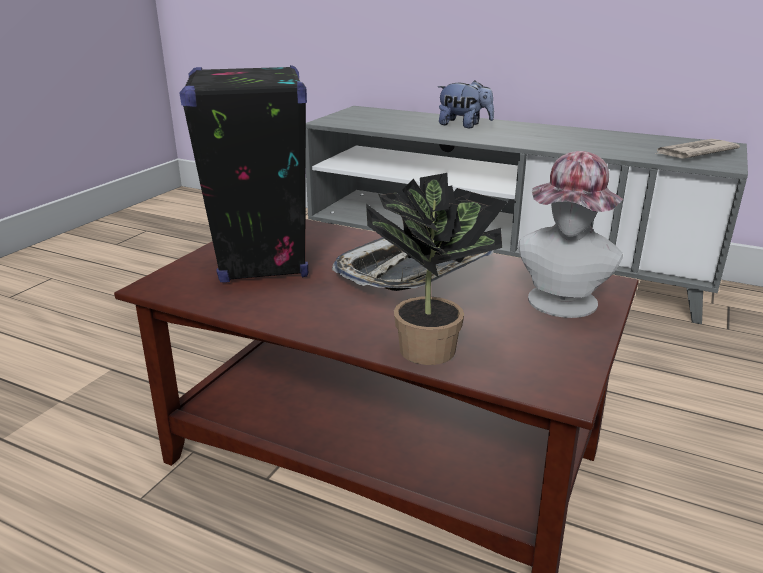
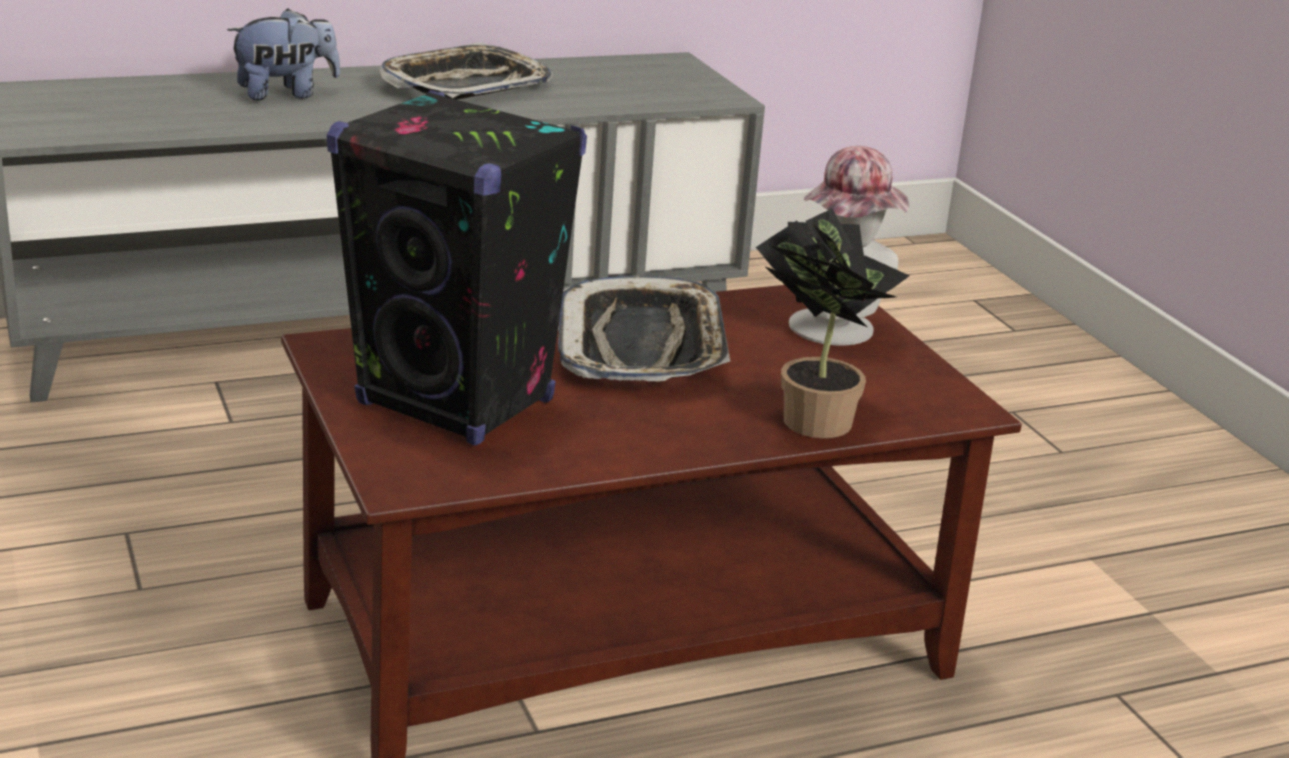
camera: 50 degrees left, 0 degrees up
(563, 136) = (465, 85): none -> tray
(693, 153) = (663, 82): newspaper -> none

